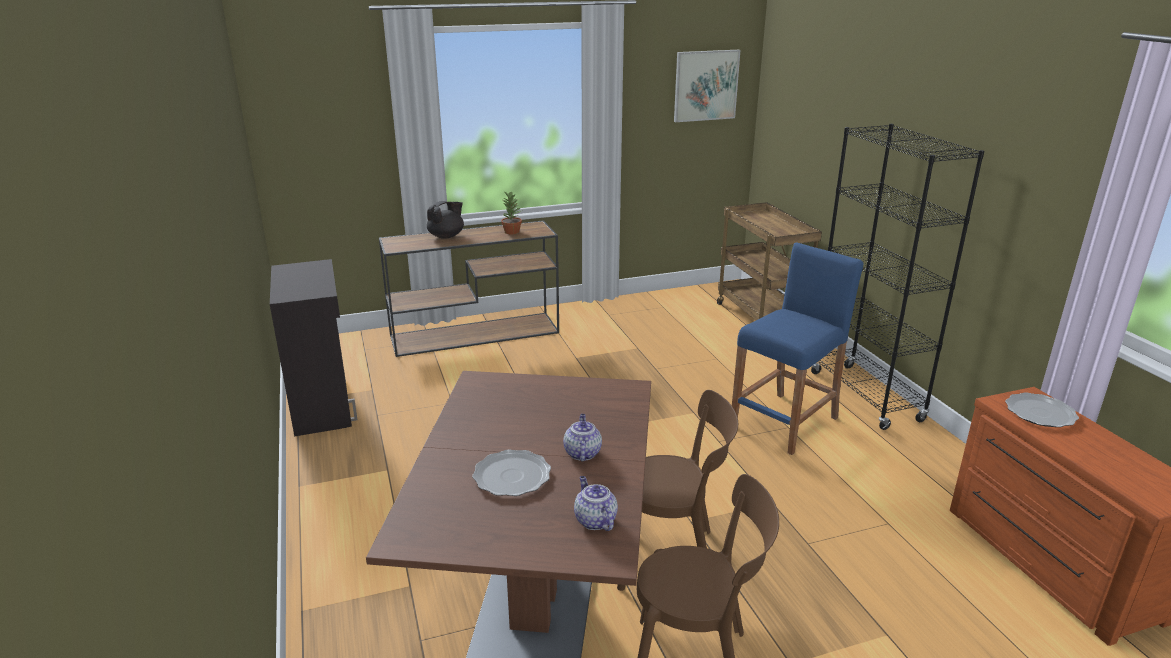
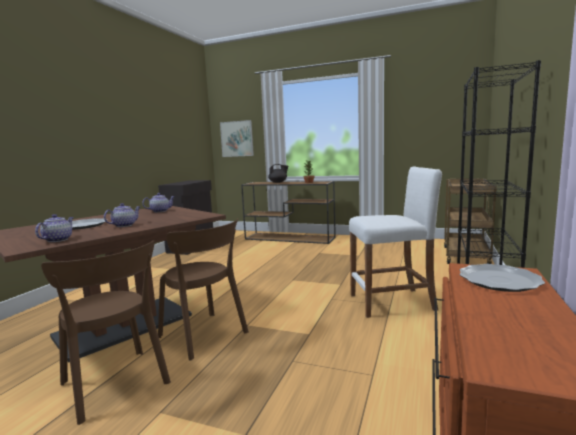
camera: 40 degrees right, 15 degrees down
(515, 395) = (160, 211): none -> teapot
(706, 85) = (446, 105): picture -> picture (237, 138)
(785, 422) = (392, 302): blue stool -> white stool

